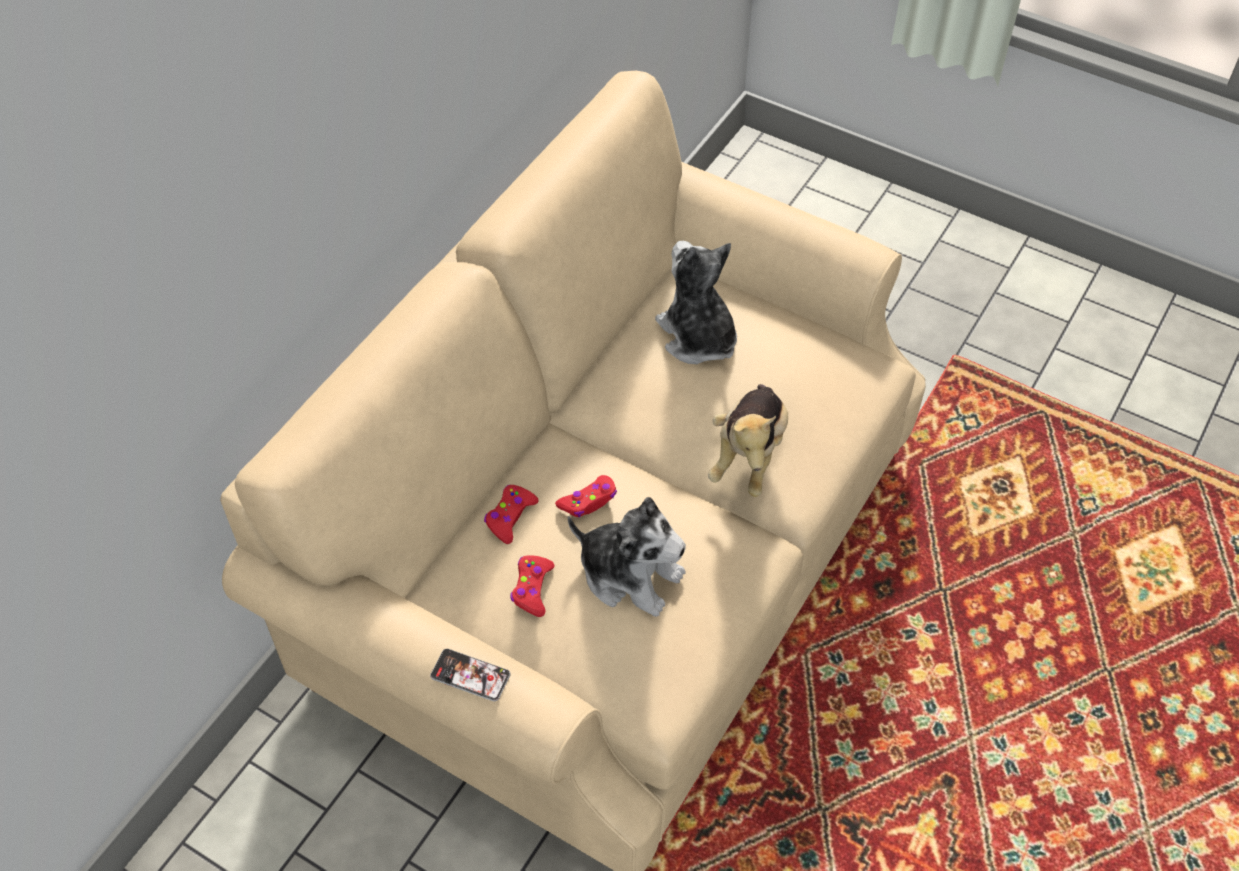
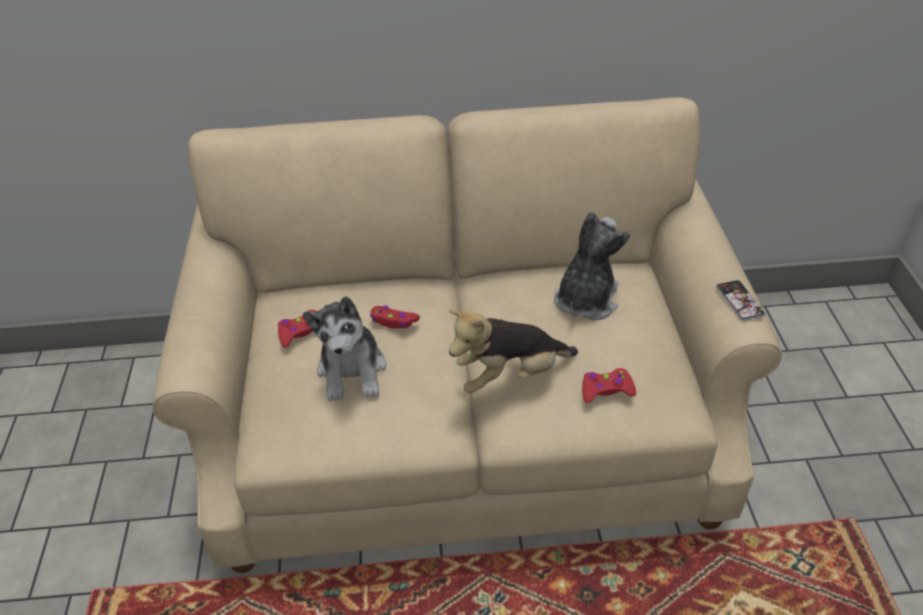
camera: 55 degrees right, 10 degrees down
(470, 675) = (187, 322): phone -> phone (739, 301)
(510, 517) = (351, 296): red game controller -> red game controller (606, 390)

